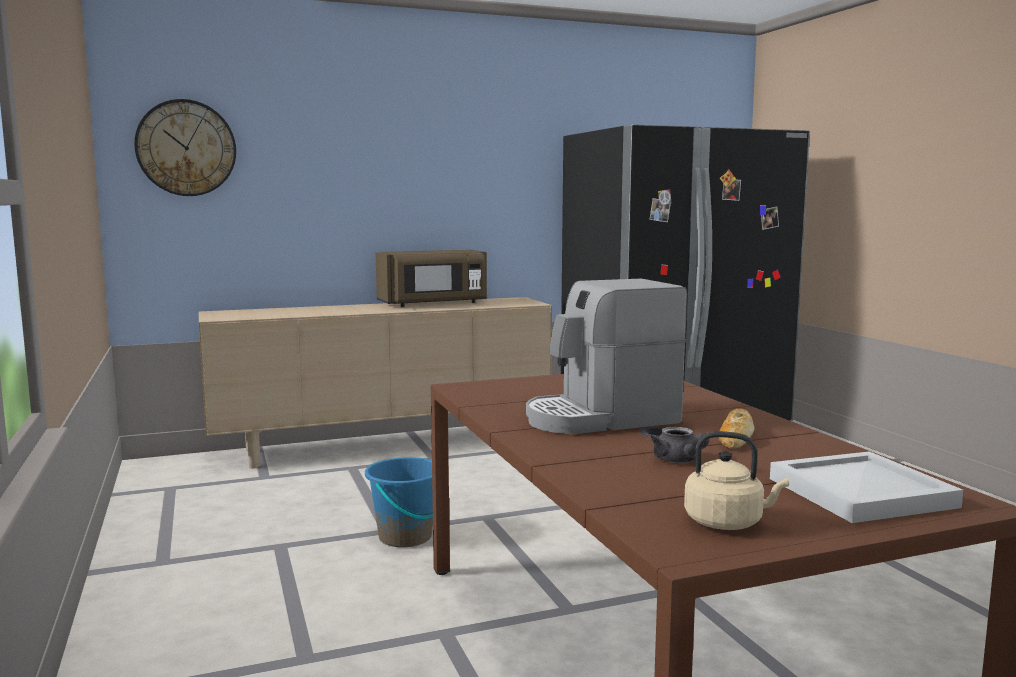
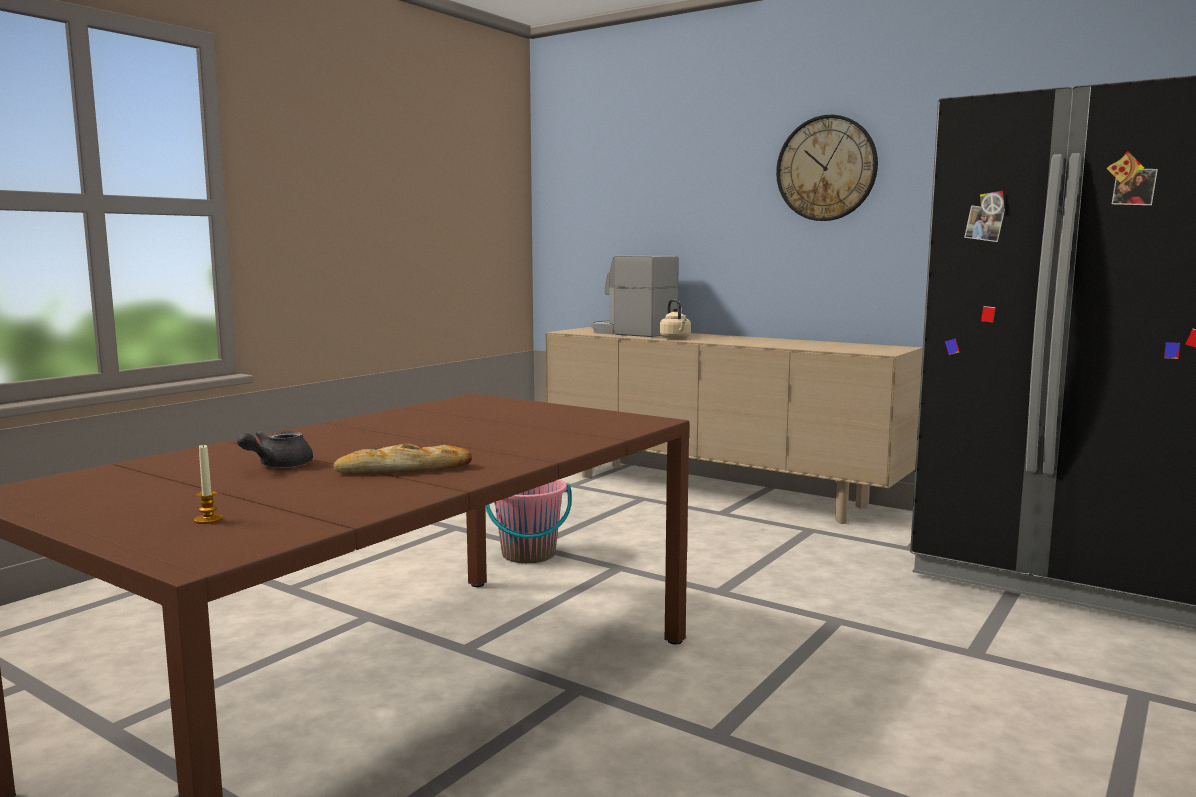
camera: 55 degrees right, 0 degrees up
(186, 148) = (589, 175): wall clock -> wall clock (826, 168)
(405, 537) = (528, 555): blue bucket -> pink bucket
(433, 303) = (784, 341): brown microwave -> none
(600, 419) = (407, 434): coffee machine -> coffee machine (631, 333)
(727, 523) = (87, 493): beige kettle -> beige kettle (676, 338)
(860, 493) = (208, 520): white tray -> candle

